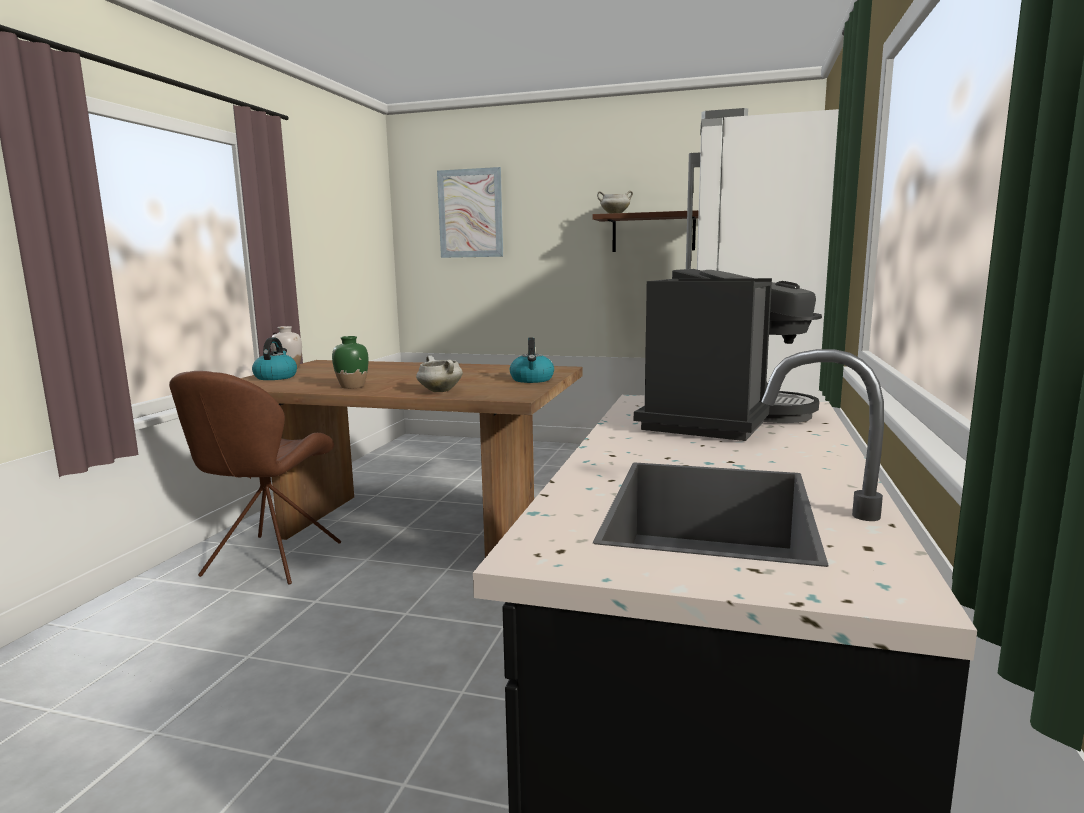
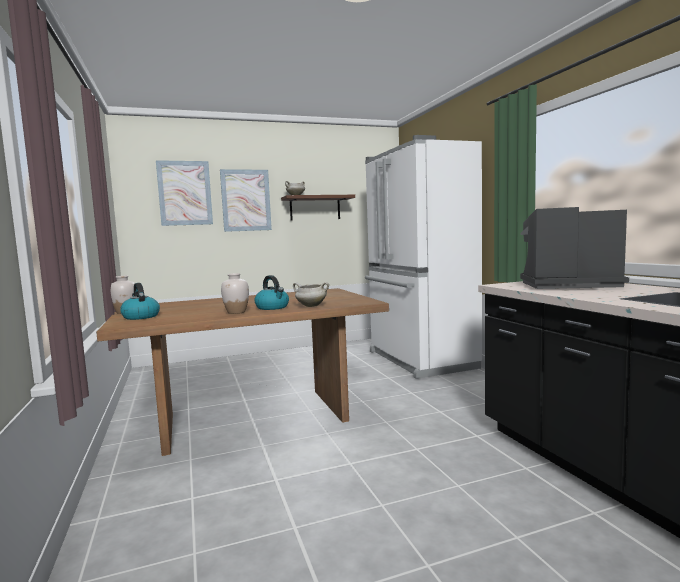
camera: 35 degrees left, 5 degrees down
(270, 561) = (186, 471): brown chair -> none
(352, 386) = (236, 312): green vase -> white vase
(532, 380) = (340, 295): kettle -> kettle (272, 307)
(549, 222) = (246, 200): none -> picture
(721, 419) = (566, 285): coffee machine -> coffee machine turned 75 degrees counterclockwise

